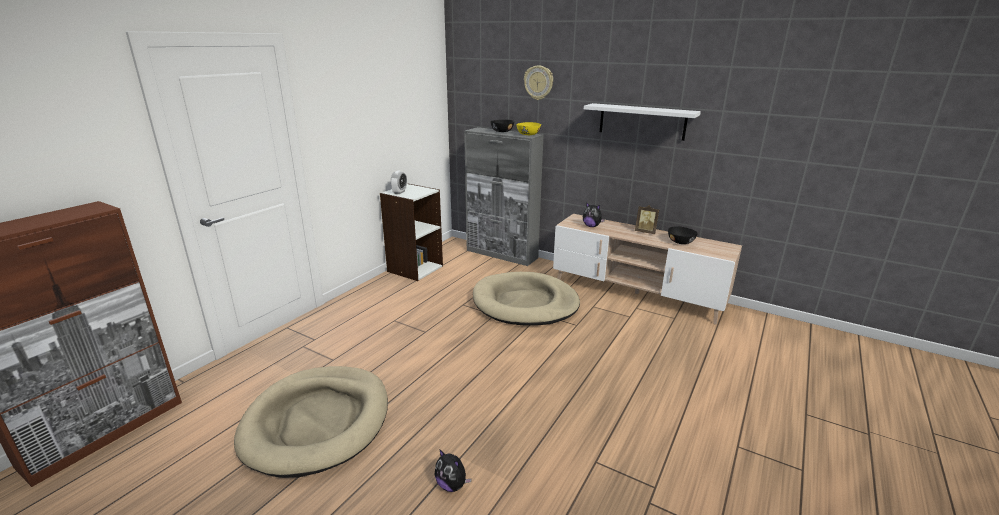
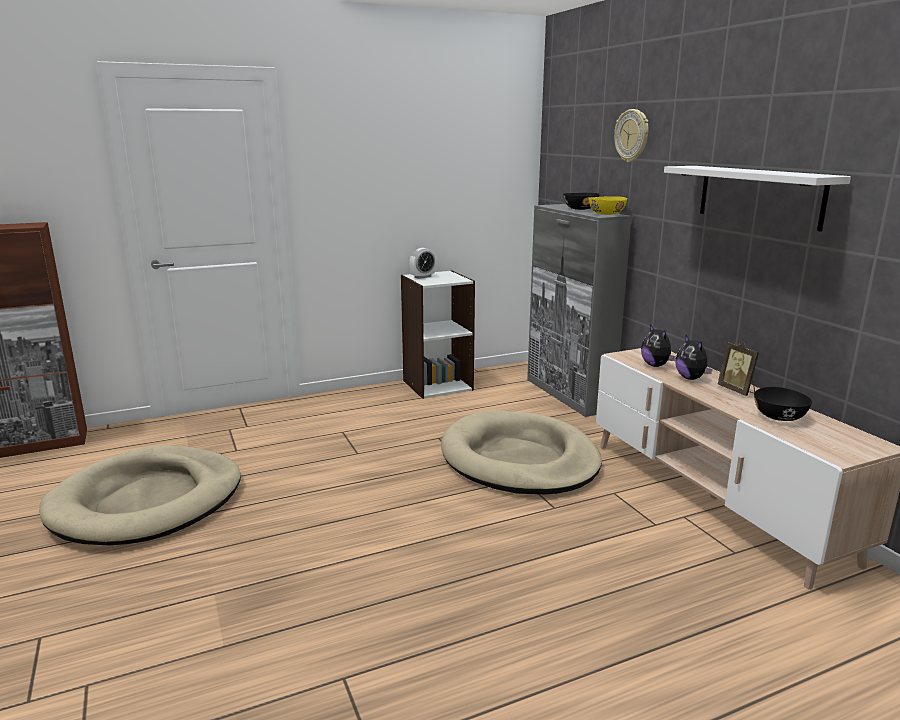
camera: 35 degrees right, 5 degrees down
(452, 485) = (168, 616): plush toy -> plush toy (691, 378)

